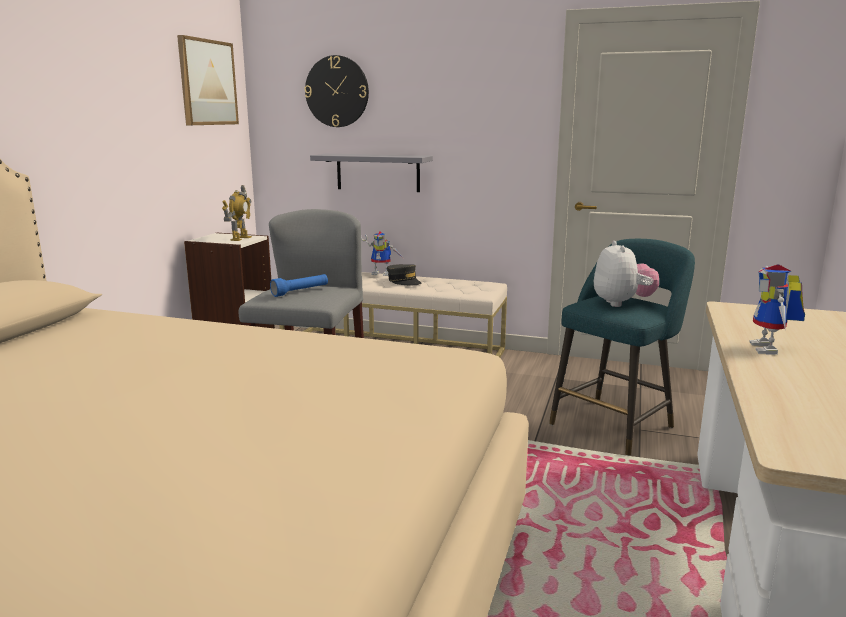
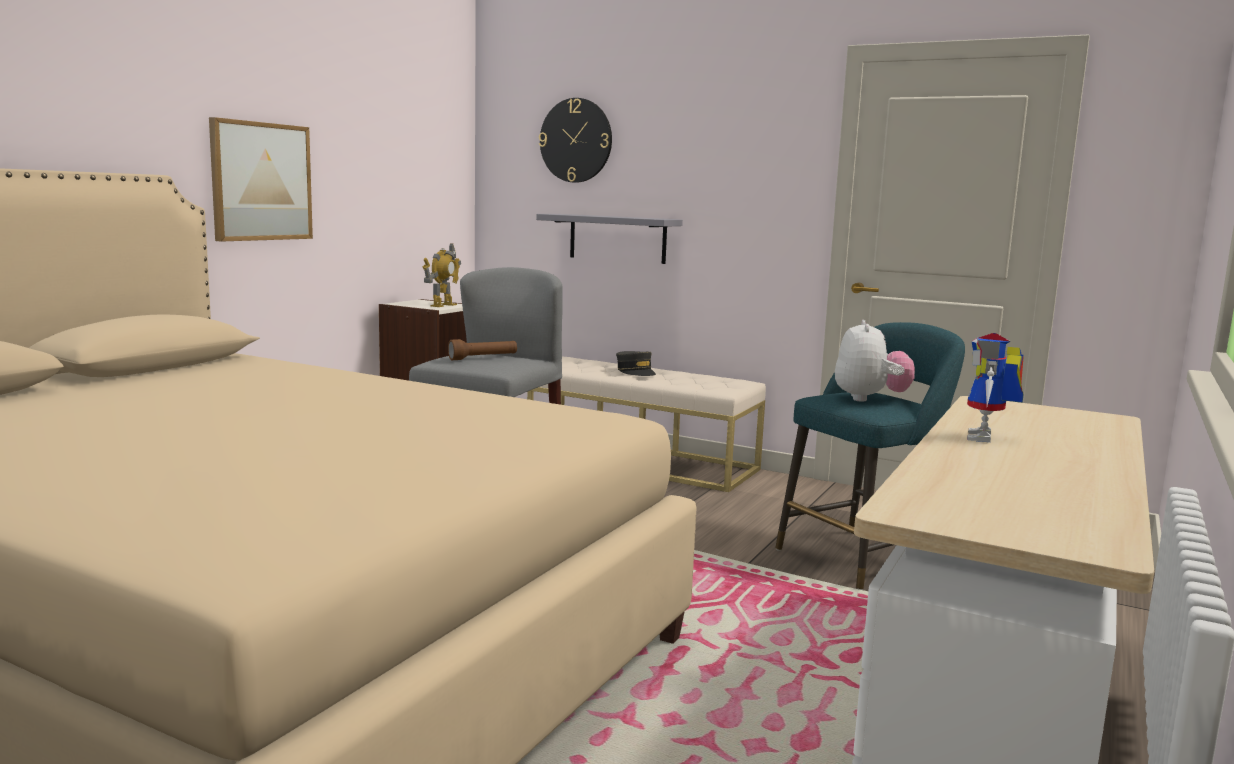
camera: 10 degrees right, 5 degrees down
(207, 82) = (426, 125): picture -> picture (261, 181)
(300, 292) = (483, 358): blue flashlight -> brown flashlight
(383, 273) = (615, 363): toy robot -> none

